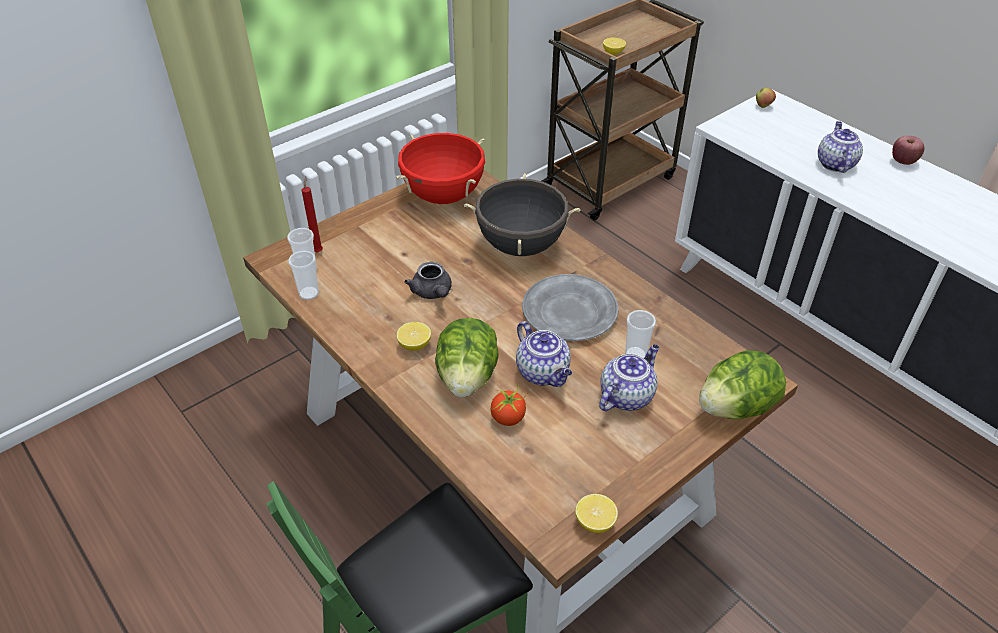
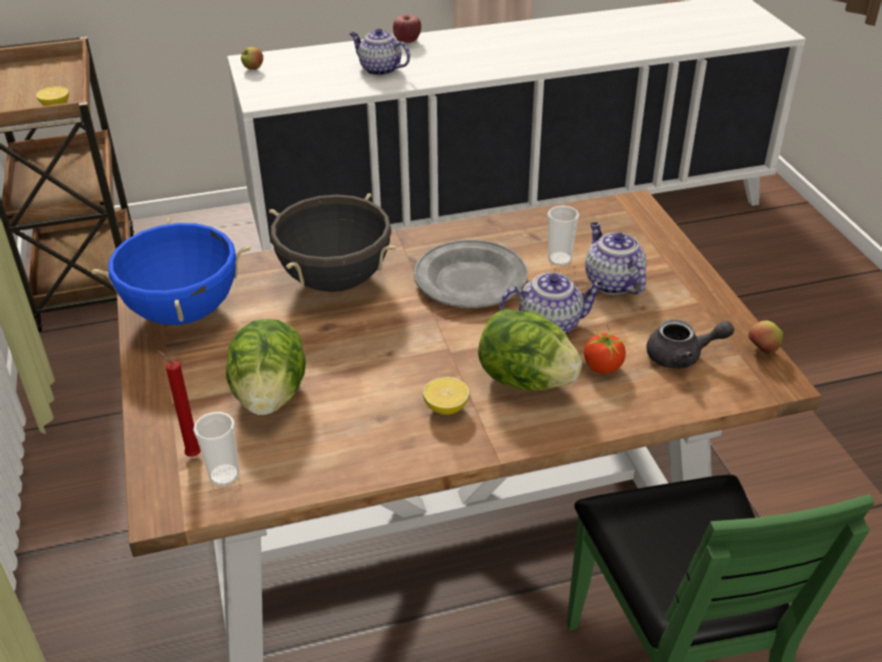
camera: 65 degrees left, 5 degrees down
(309, 293) = (276, 484): cup -> none
(433, 293) = (364, 369): grey teapot -> grey teapot (682, 356)
(443, 196) = (183, 312): red cooking pot -> blue cooking pot
(595, 522) = (762, 350): lemon -> apple
(736, 407) = (658, 228): lettuce -> lettuce (270, 396)

